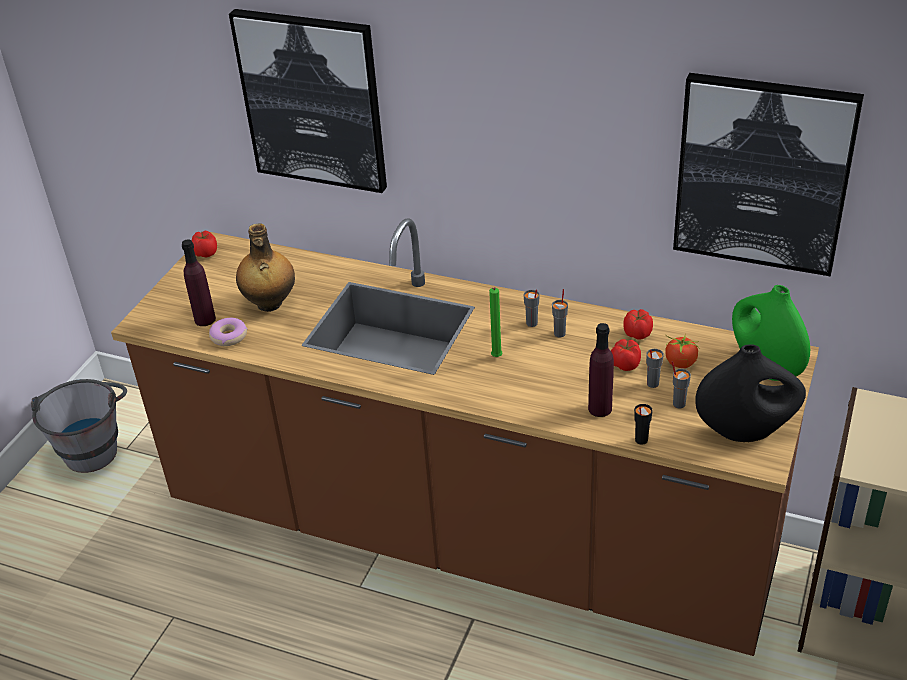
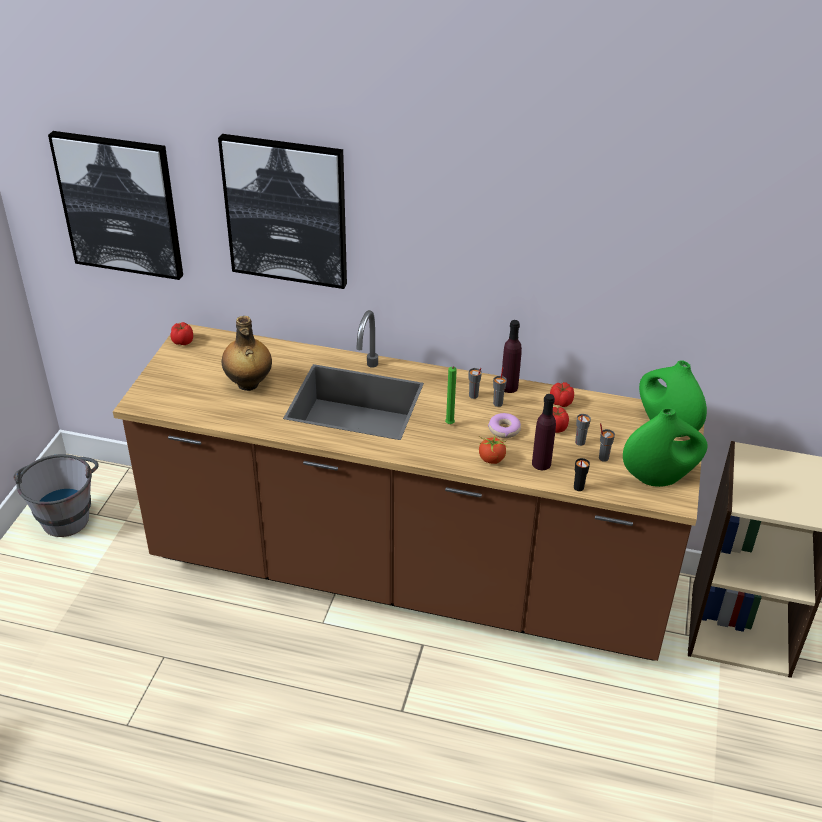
camera: 10 degrees left, 0 degrees up
(205, 319) = (194, 398): purple bottle -> purple bottle (509, 387)
(229, 336) = (218, 412): donut -> donut (504, 429)
(680, 363) = (599, 425): tomato -> tomato (491, 459)
(745, 430) = (659, 477): black vase -> green vase
(763, 173) = (667, 271): picture -> picture (120, 205)

